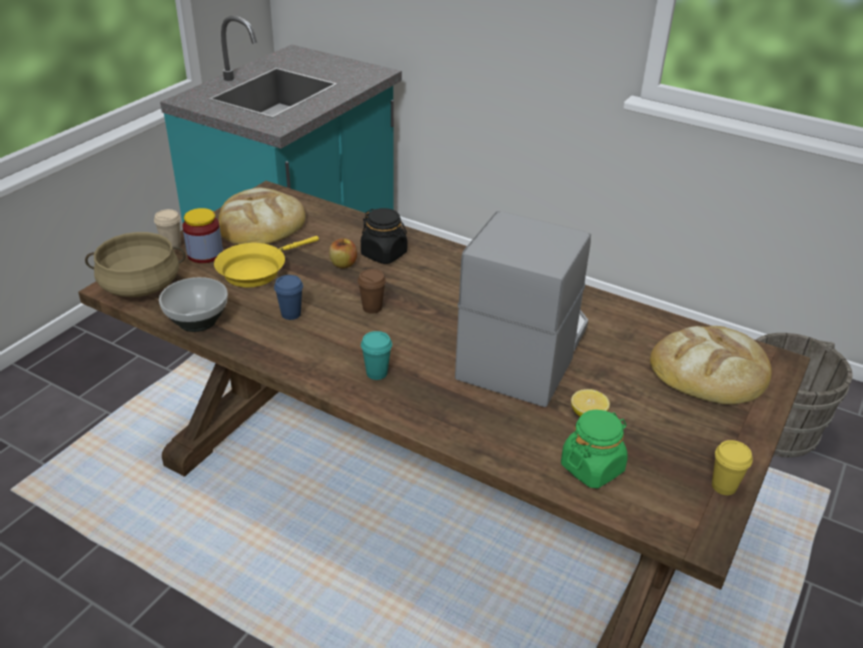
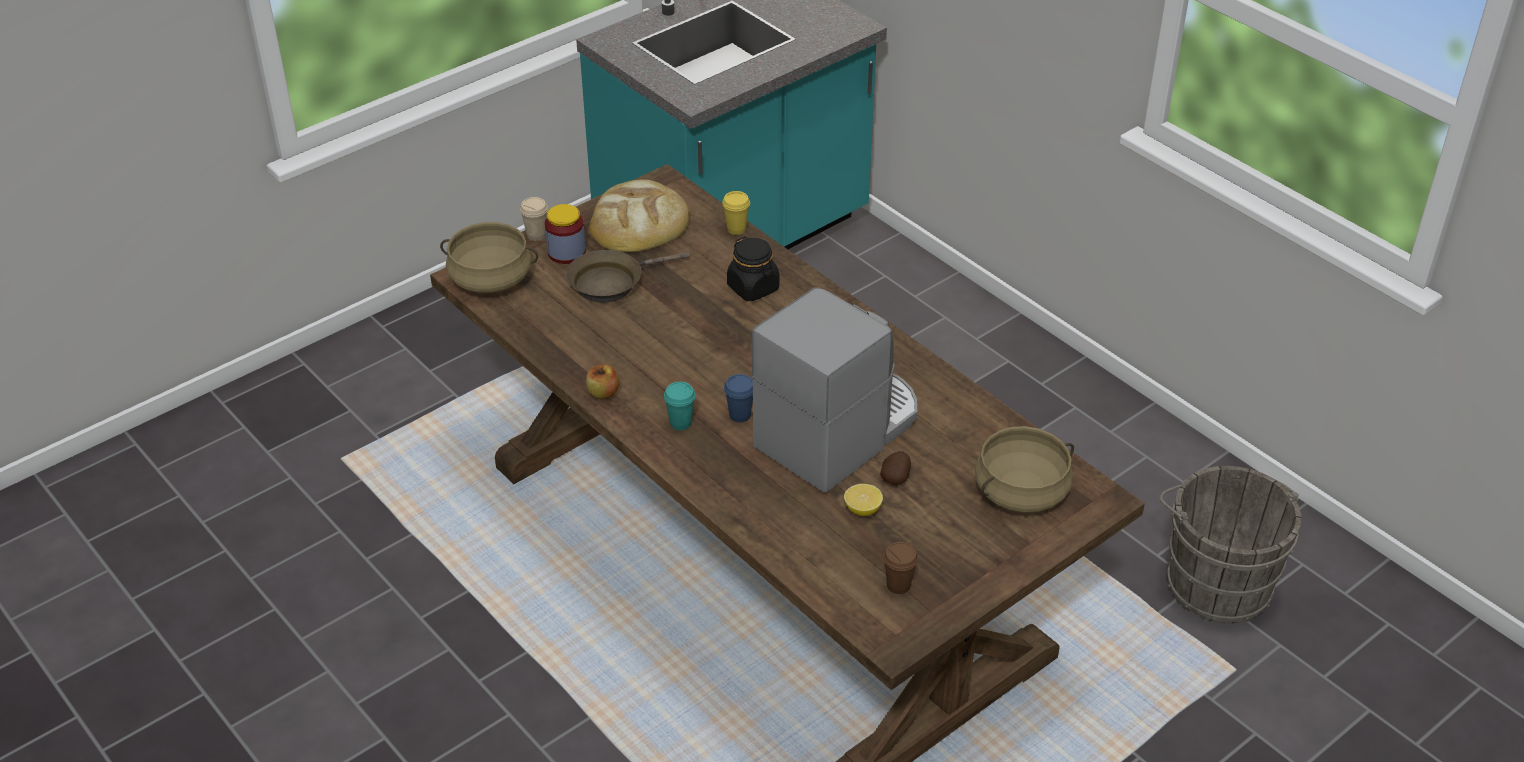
camera: 20 degrees right, 5 degrees up
(196, 322) = (531, 331): bowl -> none
(256, 270) = (611, 282): yellow frying pan -> brown frying pan
(291, 314) = (625, 341): blue cup -> blue cup (740, 415)
(343, 264) = (704, 292): apple -> apple (603, 393)
(372, 308) = (709, 350): brown cup -> brown cup (898, 585)
(592, 468) = (834, 559): green jar -> none
(598, 380) = (896, 477): none -> potato
(710, 370) = (1021, 492): bread -> beige cooking pot
(723, 486) = (948, 605): yellow cup -> yellow cup (736, 229)

